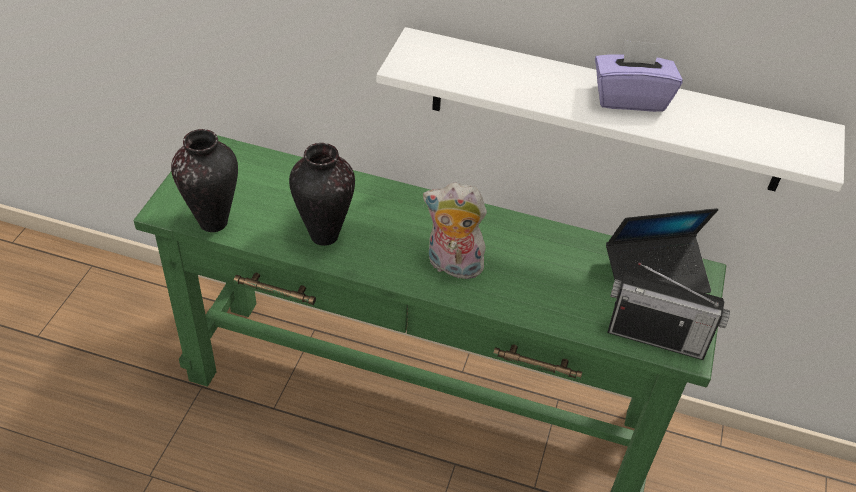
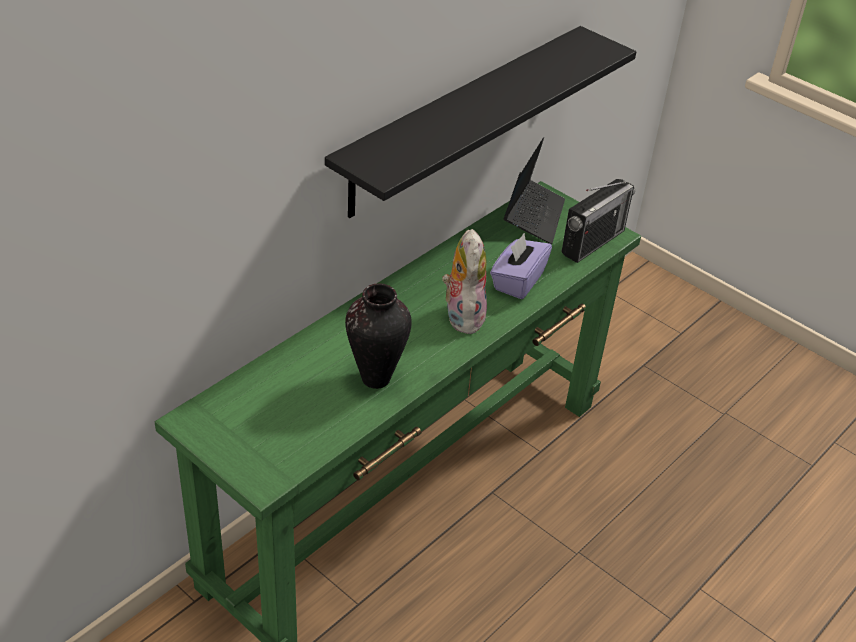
camera: 65 degrees left, 5 degrees down
(213, 223) = (308, 450): vase -> none
(452, 266) = (462, 315): plush toy -> plush toy turned 135 degrees clockwise
(607, 111) = (461, 120): white shelf -> black shelf
(630, 98) = (499, 90): purple tissue box -> purple tissue box (517, 281)

